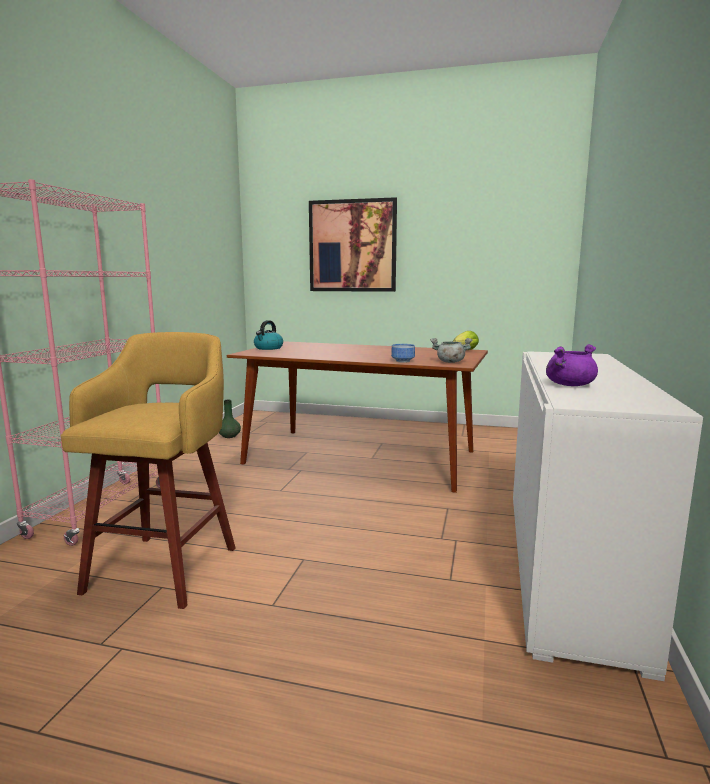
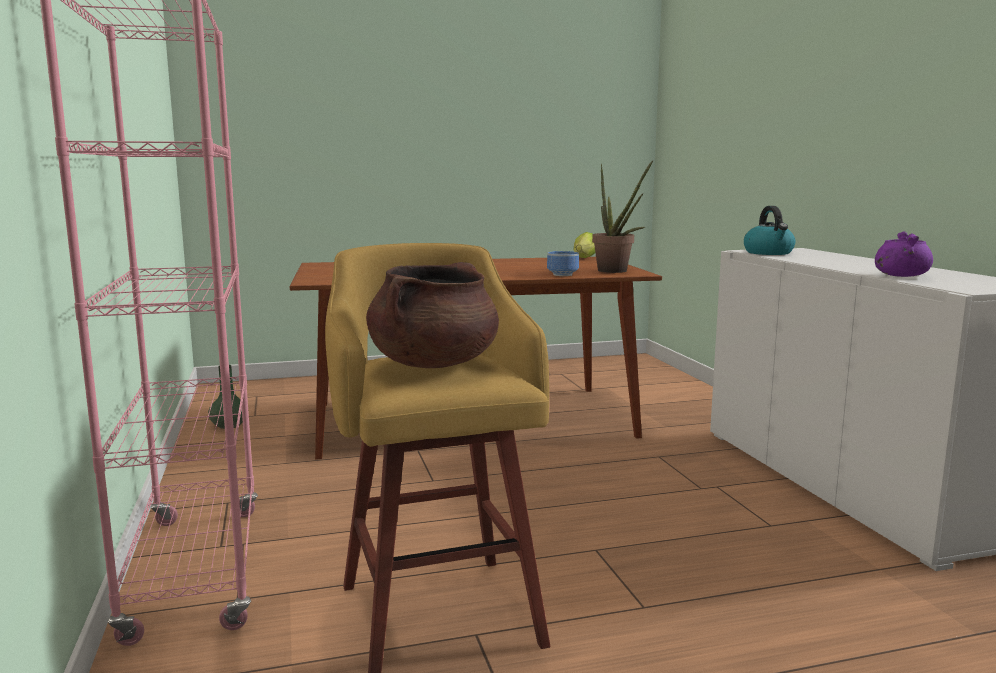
camera: 30 degrees left, 0 degrees up
(145, 409) = (434, 364): none -> brown cooking pot
(268, 348) = (321, 273): kettle -> kettle (769, 253)
(352, 246) = (367, 115): picture -> none
(450, 362) = (616, 271): grey cooking pot -> potted plant

